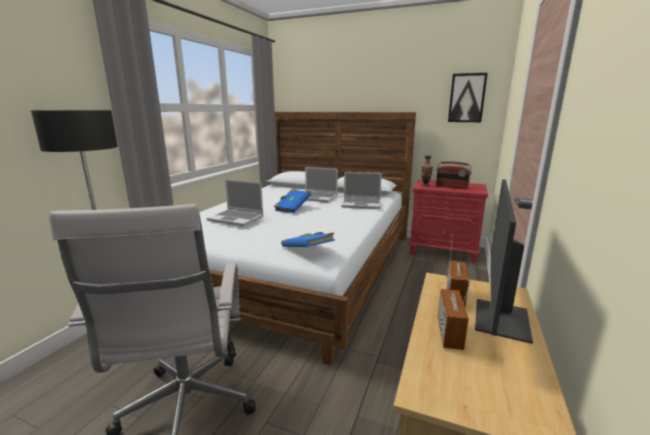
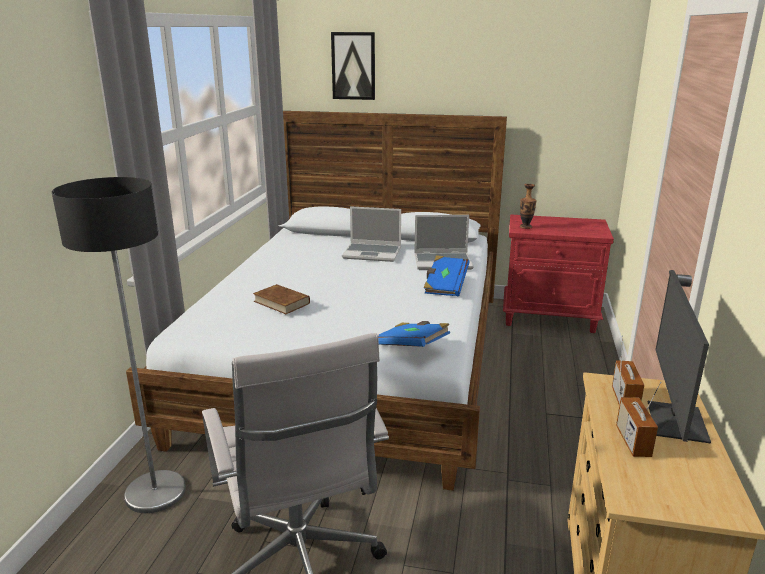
camera: 10 degrees left, 5 degrees up
(237, 219) = (281, 302): laptop -> brown book
(292, 208) = (348, 276): blue book -> blue book (445, 286)
(451, 187) = (562, 228): radio -> none
(467, 98) = (579, 97): picture -> picture (353, 66)

